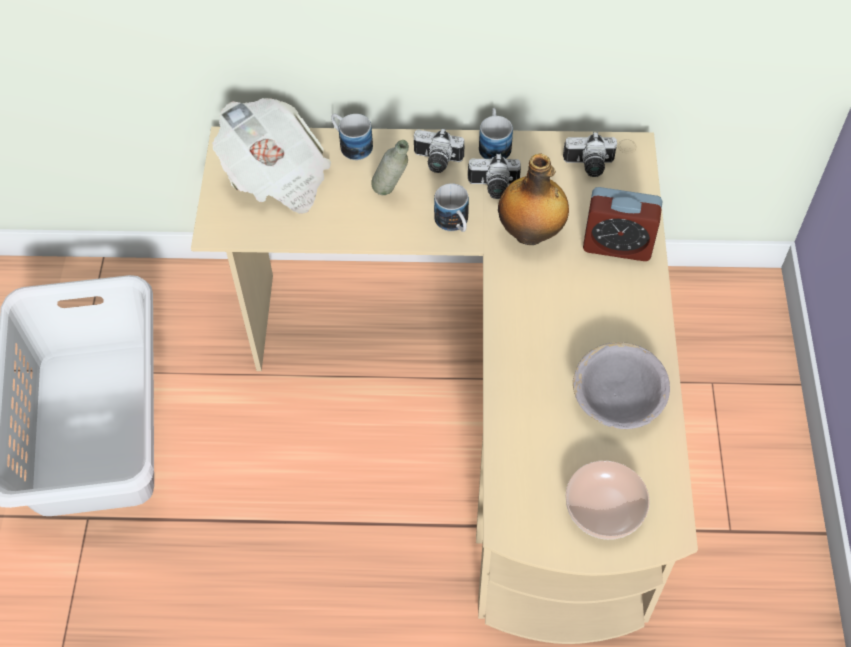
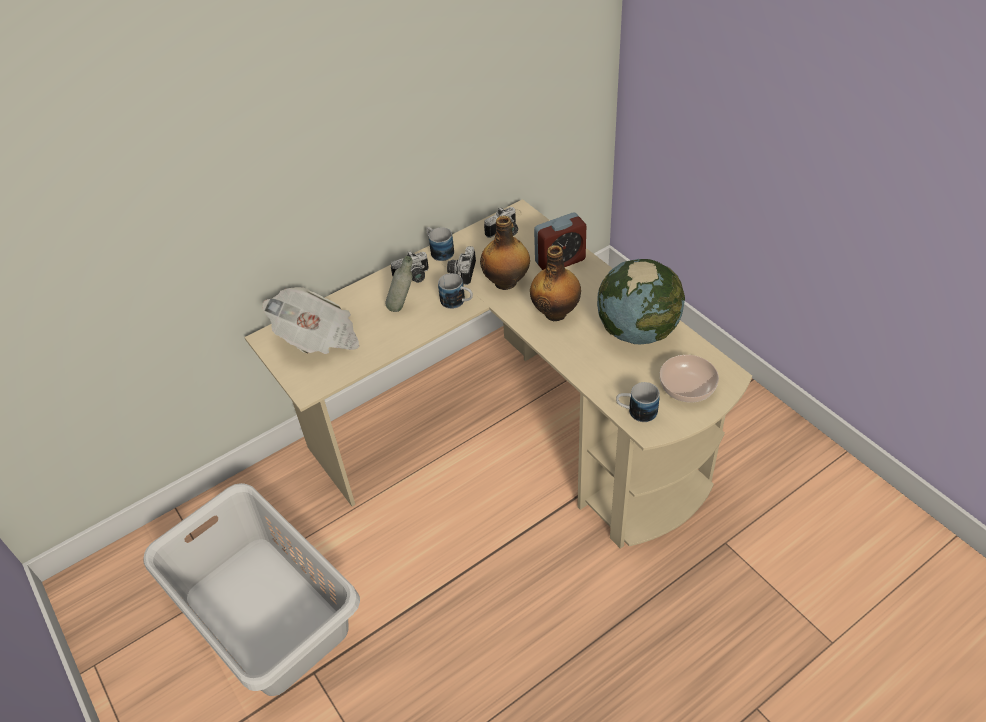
camera: 35 degrees left, 10 degrees down
(351, 144) = (350, 297): mug -> mug (636, 411)
(493, 188) = (461, 272): camera -> camera turned 135 degrees clockwise
(549, 309) = (556, 312): none -> bottle
(618, 398) = (638, 332): grey bowl -> globe

